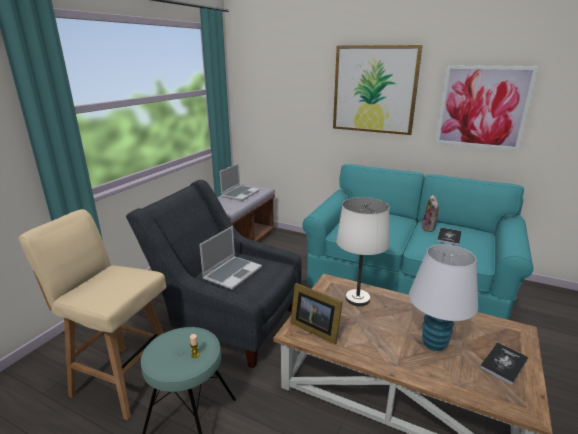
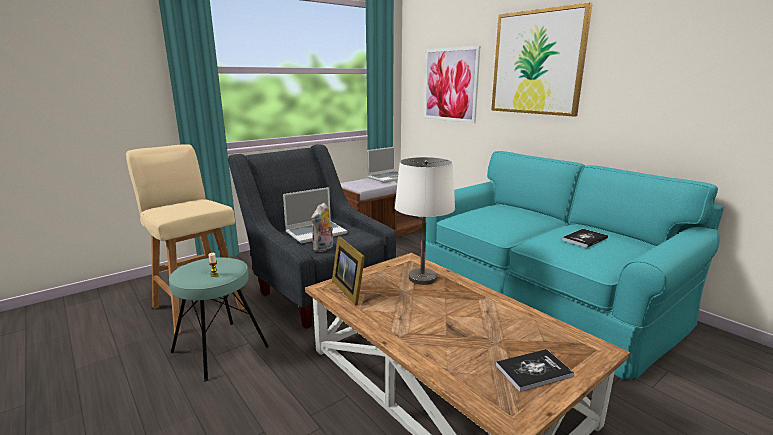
camera: 25 degrees right, 5 degrees down
(429, 229) = (570, 229): plush toy -> plush toy (324, 248)
(434, 343) = (465, 332): white table lamp -> none
(482, 107) = (667, 77): picture -> picture (450, 85)

